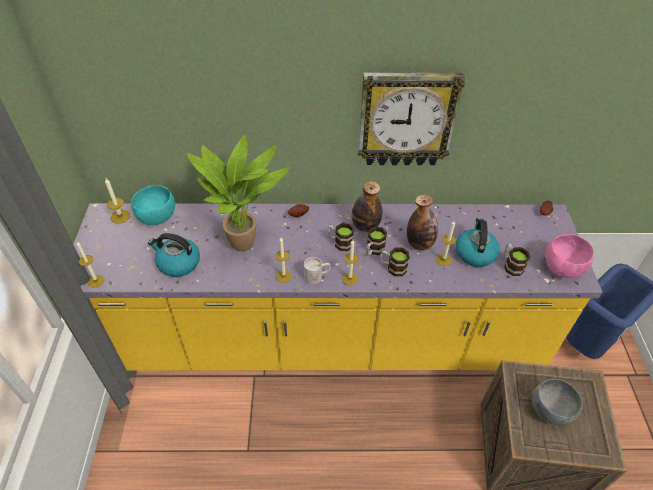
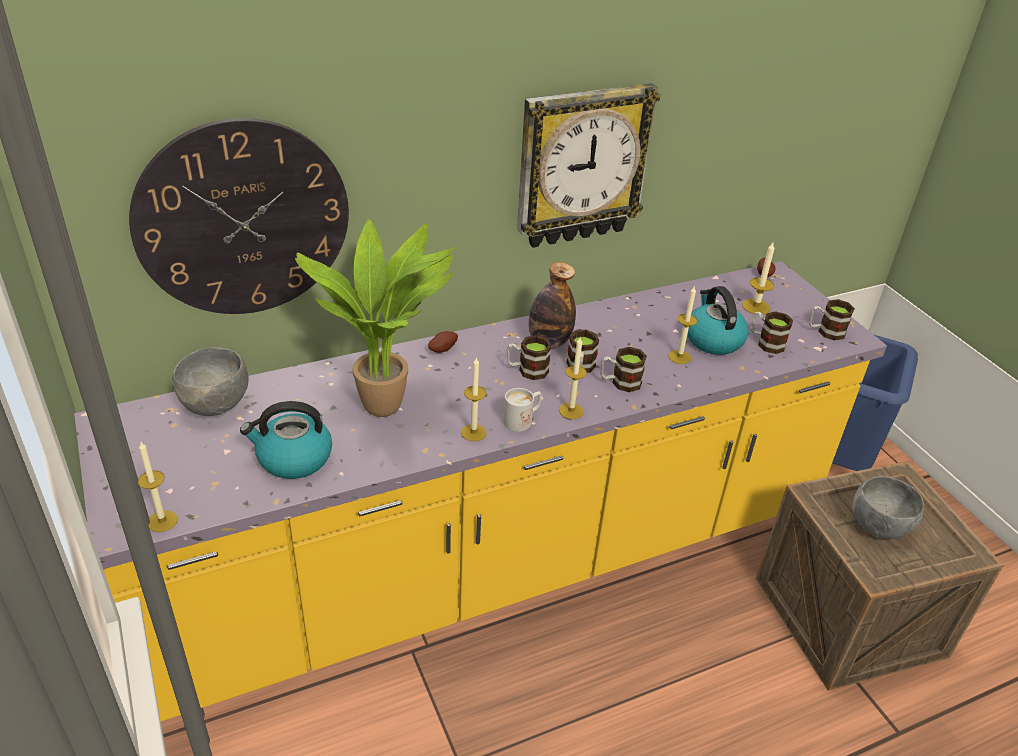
camera: 25 degrees left, 10 degrees down
(120, 216) = (146, 418): candle -> candle (756, 306)
(158, 218) = (217, 405): turquoise bowl -> grey bowl
(178, 119) = (243, 220): none -> wall clock
(420, 244) = (636, 345): bottle -> none
(561, 269) = (825, 331): pink bowl -> mug

